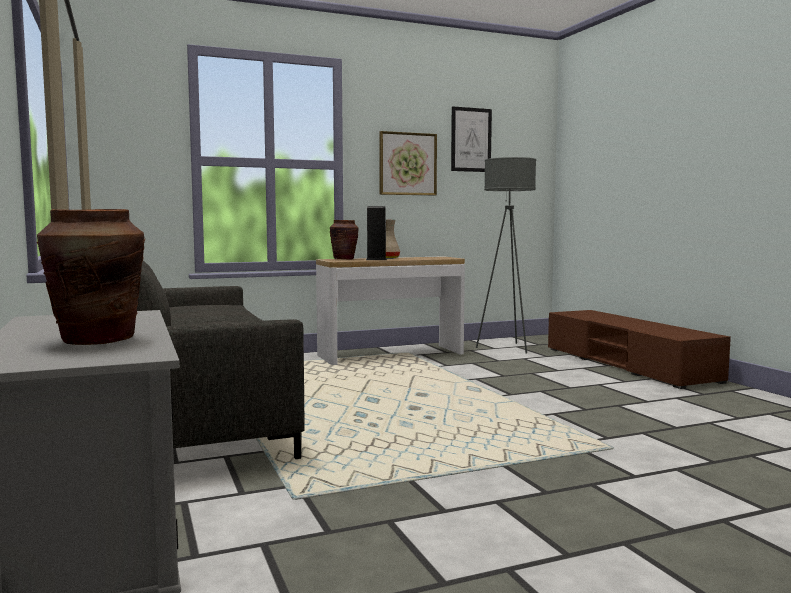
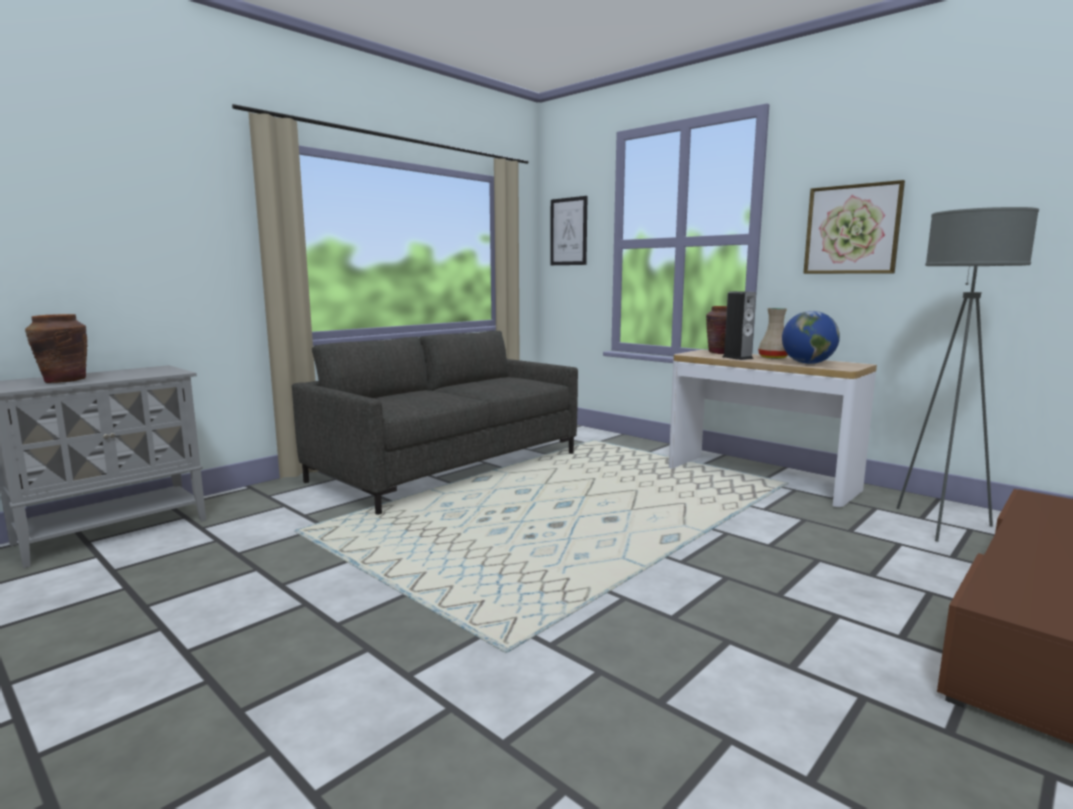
camera: 65 degrees right, 5 degrees up
(424, 258) = (808, 363): none -> globe
(471, 139) = (977, 179): picture -> picture (568, 231)

